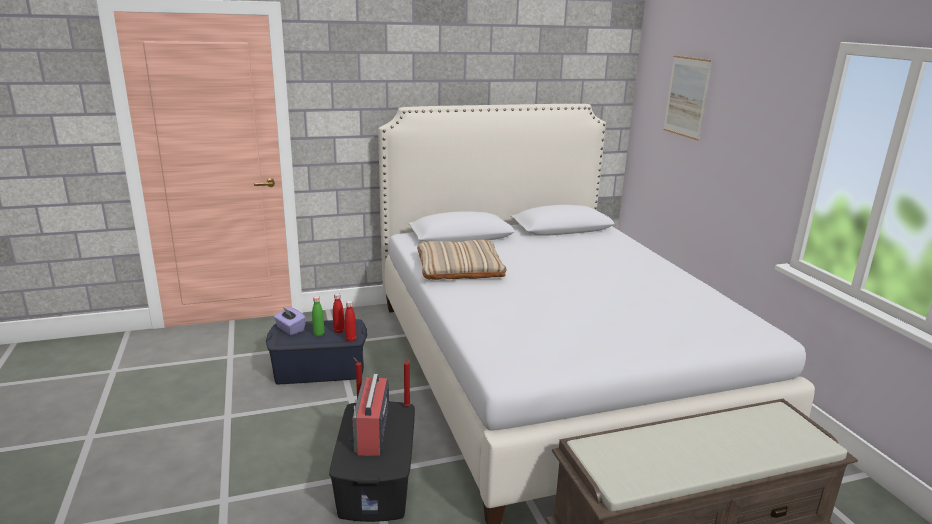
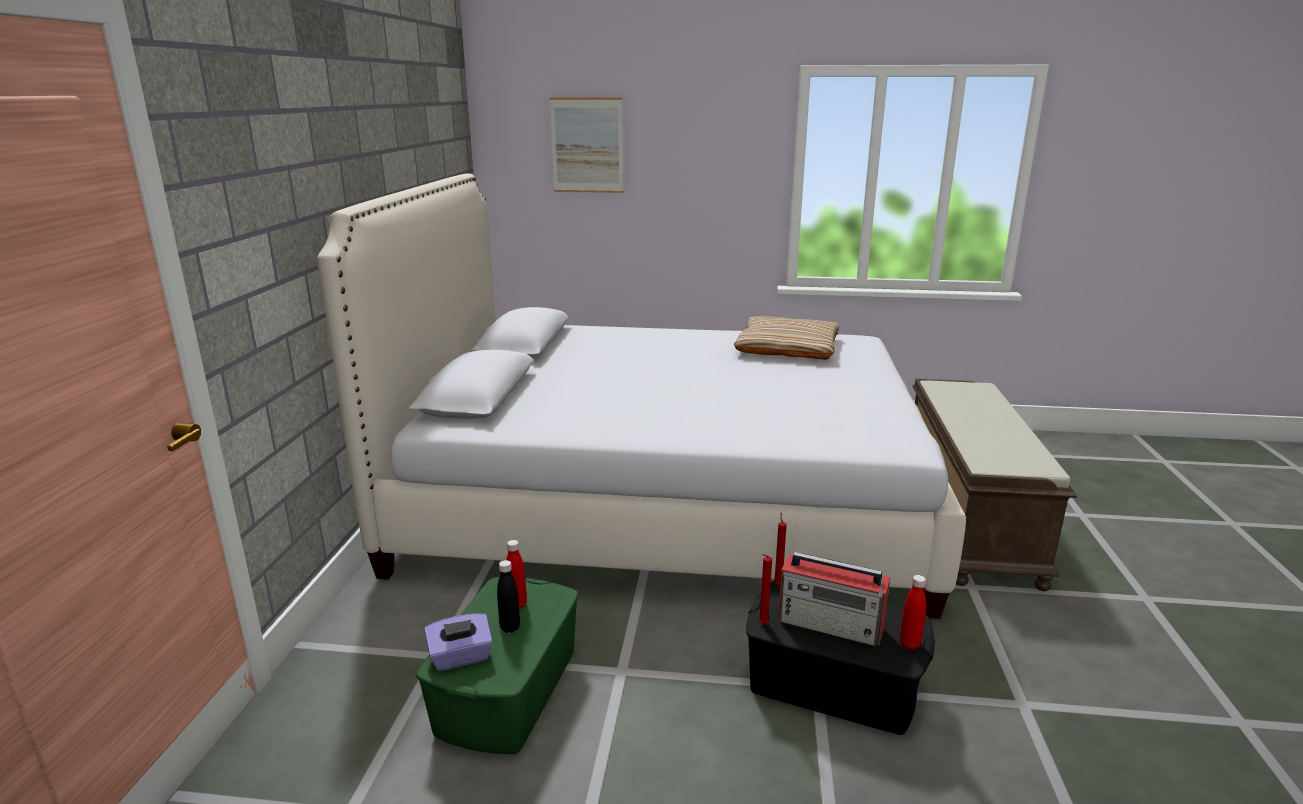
camera: 65 degrees left, 0 degrees up
(318, 334) = (510, 627): green bottle -> black bottle
(319, 369) = (507, 690): blue storage box -> green storage box
(350, 339) = (556, 598): red bottle -> red bottle (909, 644)
(460, 267) = (595, 415): beige pillow -> beige pillow (787, 346)

